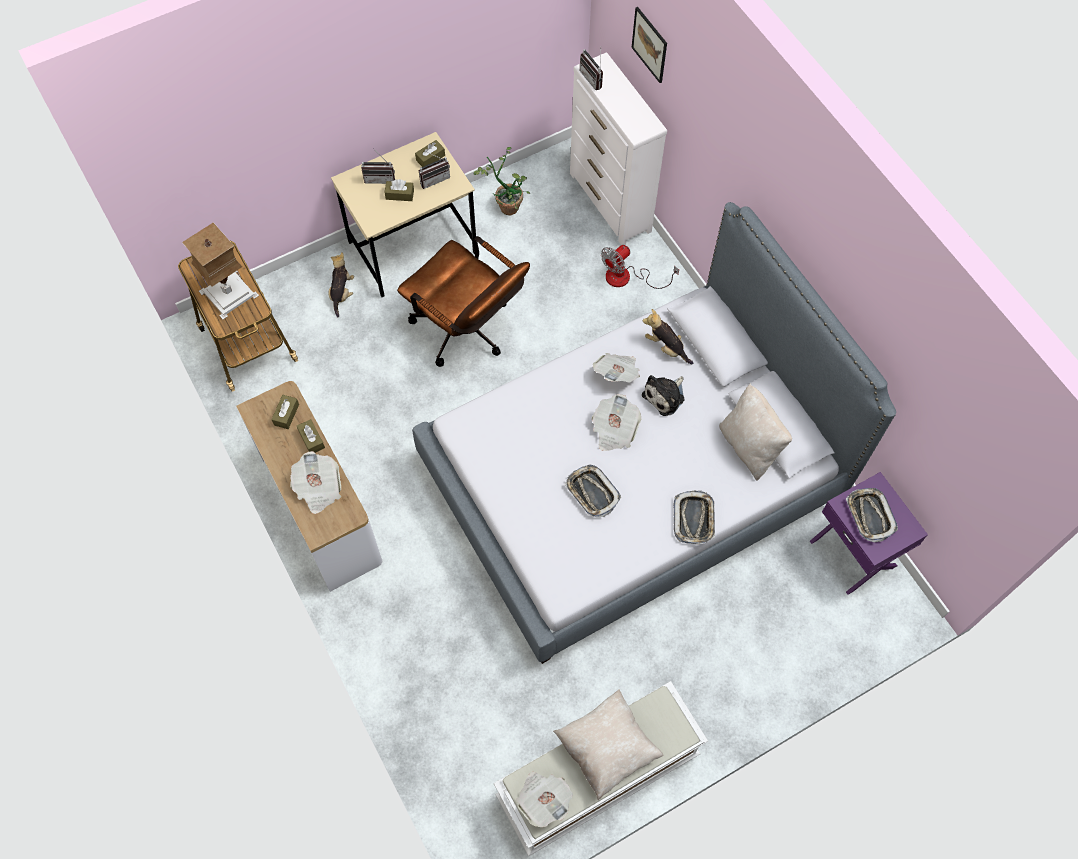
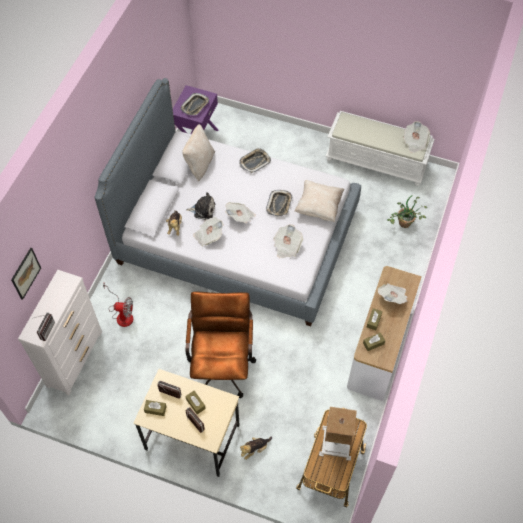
camera: 130 degrees left, 5 degrees down
(507, 204) = (119, 411): potted plant -> potted plant (403, 225)
(516, 447) = (287, 246): none -> newspaper
(607, 748) = (375, 136): beige pillow -> beige pillow (318, 207)

